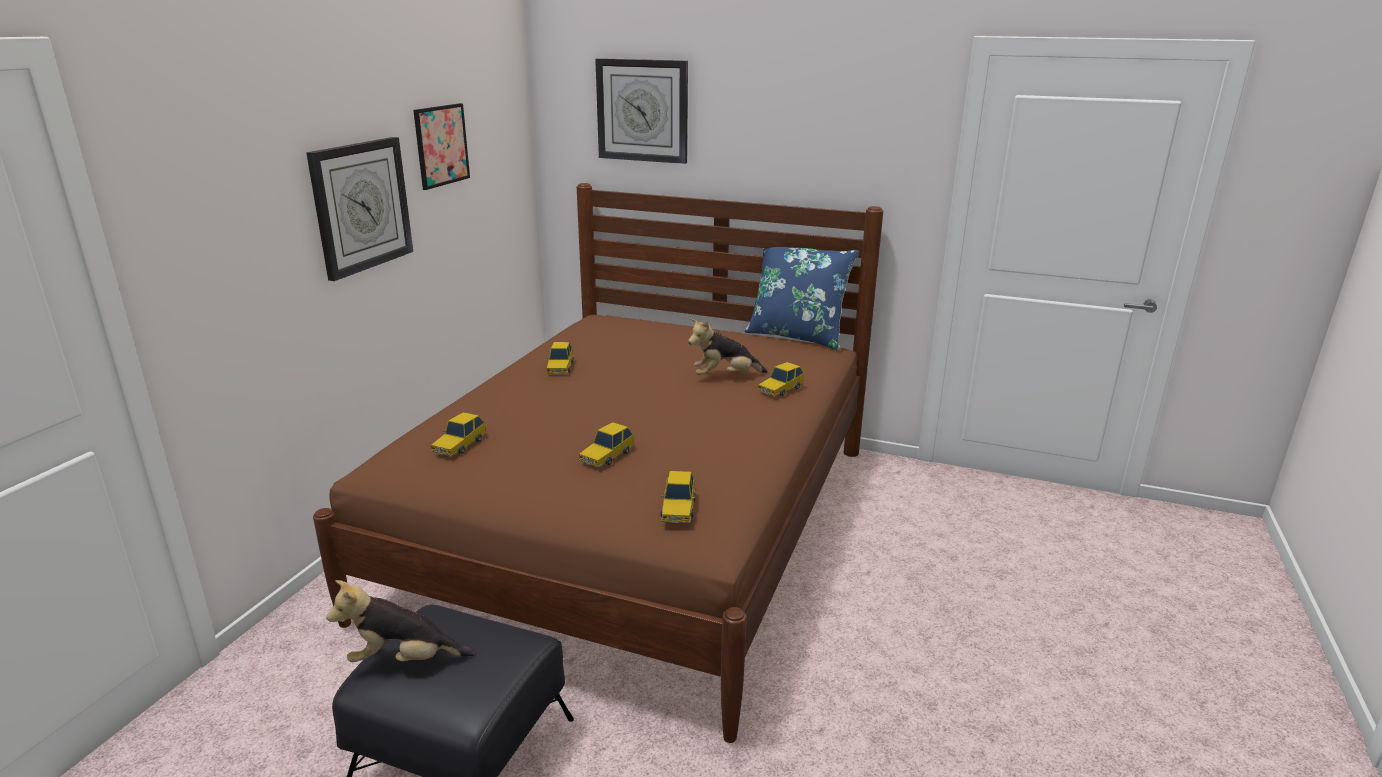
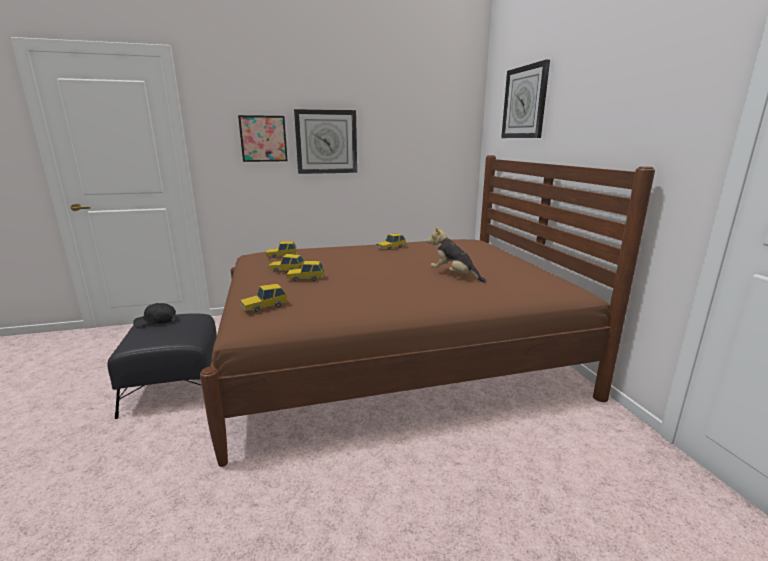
camera: 55 degrees right, 5 degrees down
(404, 660) = (156, 321): plush toy -> black cap
(441, 145) = (393, 120): picture -> picture (263, 138)
(780, 389) = (467, 291): toy car -> toy car (286, 270)
(797, 336) = (569, 278): blue pillow -> none

